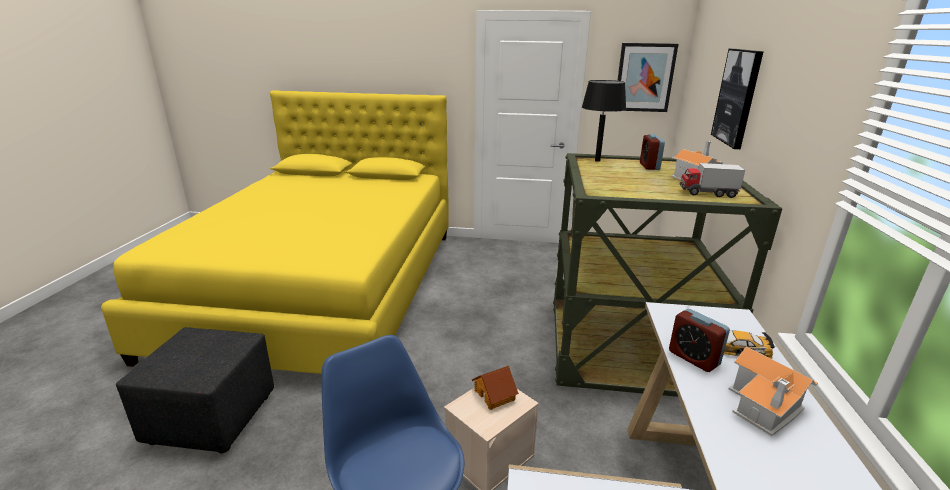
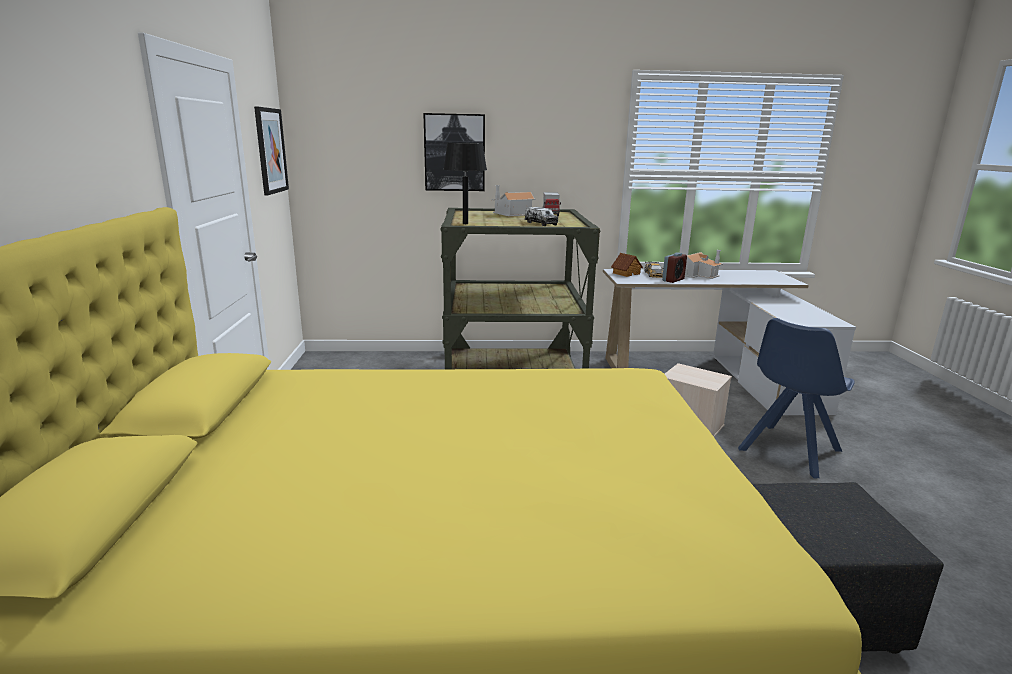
camera: 100 degrees left, 5 degrees down
(495, 395) = (685, 375): toy house -> toy house (626, 273)
(615, 182) = (541, 223): none -> toy truck
(649, 166) = (479, 217): alarm clock -> none

